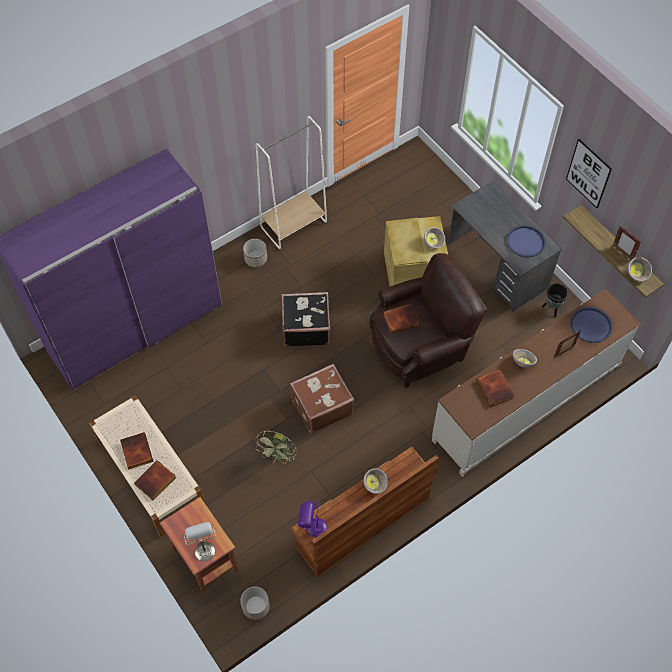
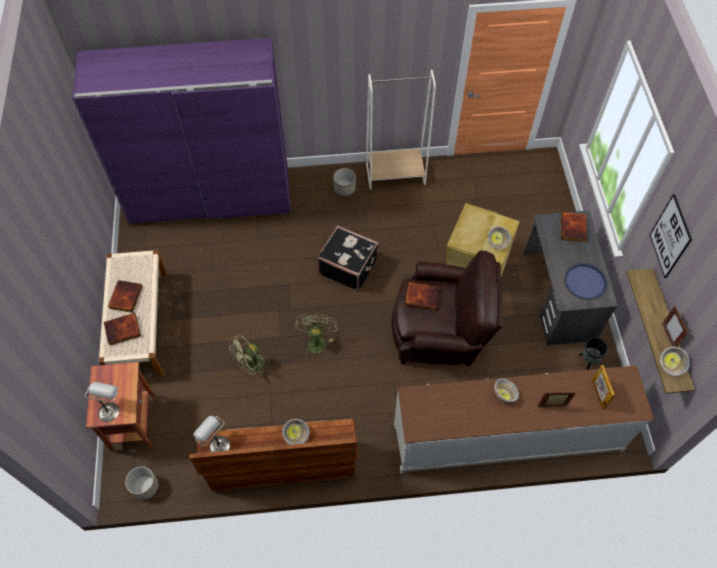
camera: 30 degrees right, 0 degrees up
(312, 527) = (215, 443): purple table lamp -> white table lamp
(321, 406) = (316, 341): brown suitcase -> green fan
(495, 389) = (460, 406): book -> book (574, 228)
(590, 325) = (598, 394): blue tray -> picture frame

